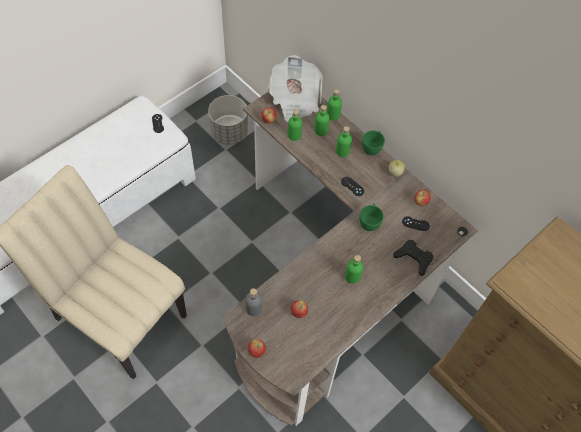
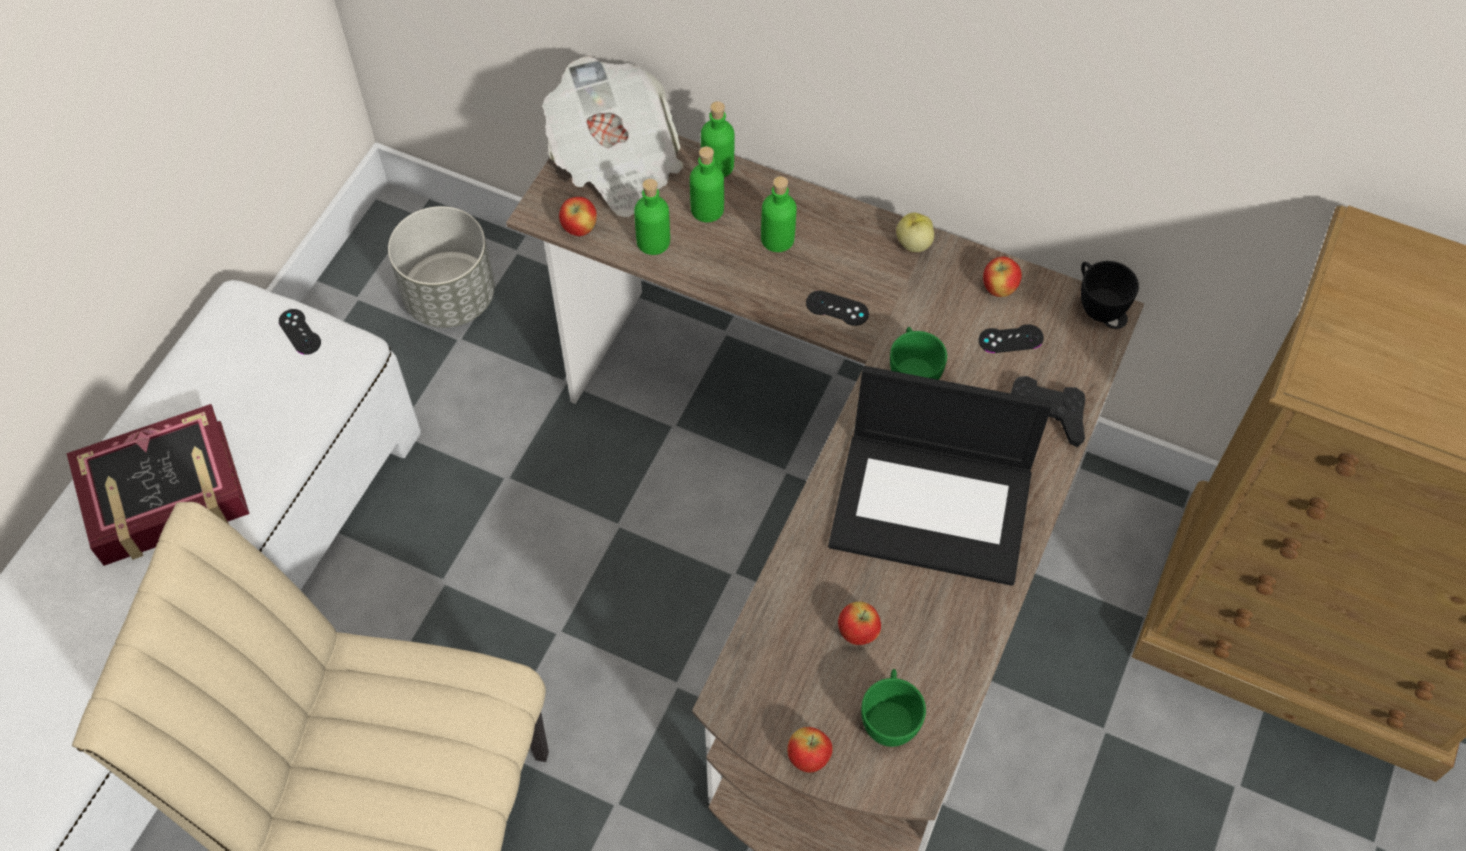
camera: 20 degrees left, 0 degrees up
(83, 164) = (165, 495): none -> book
(254, 309) = (754, 665): grey bottle -> none
(352, 276) = (933, 506): green bottle -> laptop
(372, 148) = (838, 208): green cup -> green cup (889, 719)
(457, 223) = (1097, 304): none -> black cup

